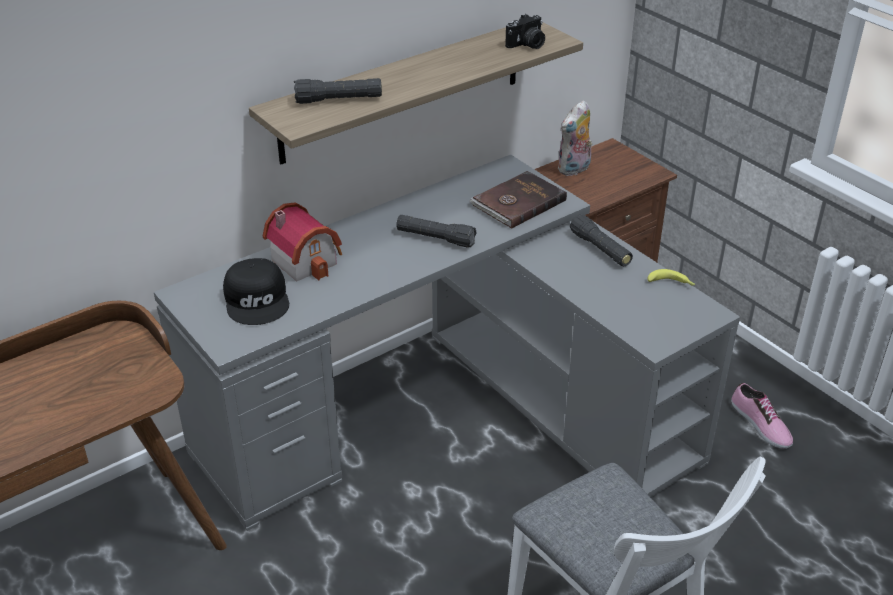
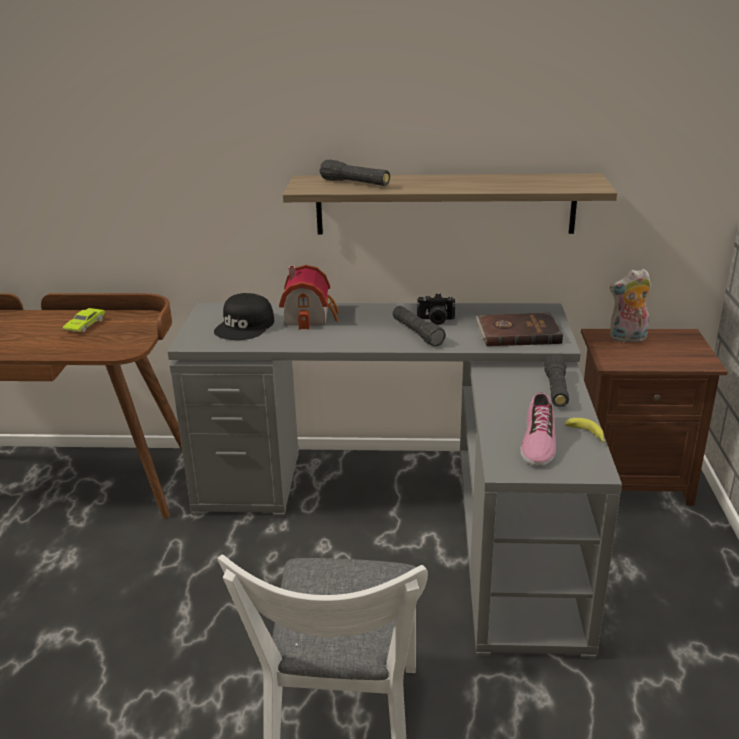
camera: 40 degrees right, 10 degrees down
(52, 376) = (85, 325): none -> green toy car
(527, 45) = (561, 185): camera -> camera (435, 320)
(760, 424) = (692, 655): shoe -> shoe (537, 441)

